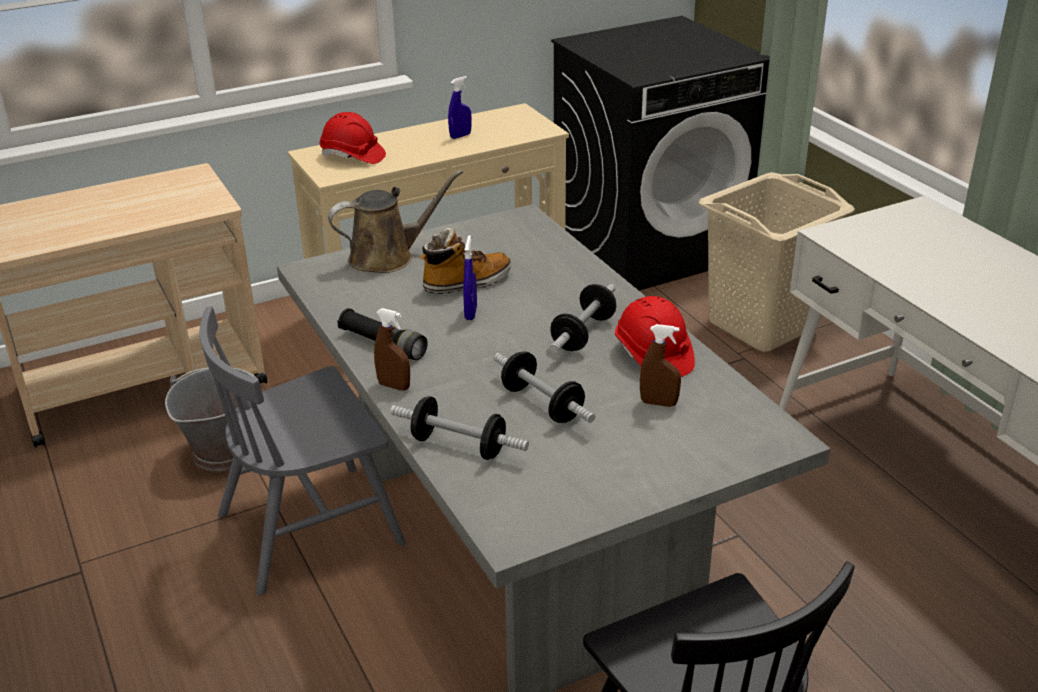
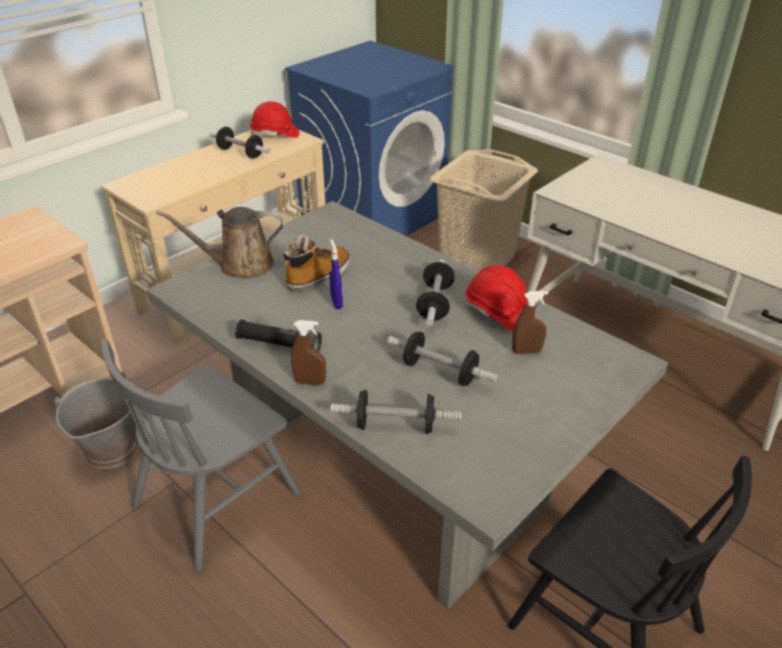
camera: 20 degrees left, 5 degrees up
(352, 156) = (160, 182): red hard hat -> red hard hat (275, 134)
(387, 257) = (240, 265): brown watering can -> brown watering can turned 150 degrees counterclockwise
(460, 136) = (240, 153): blue spray bottle -> dumbbell
(651, 246) = (374, 215): black washing machine -> blue washing machine

